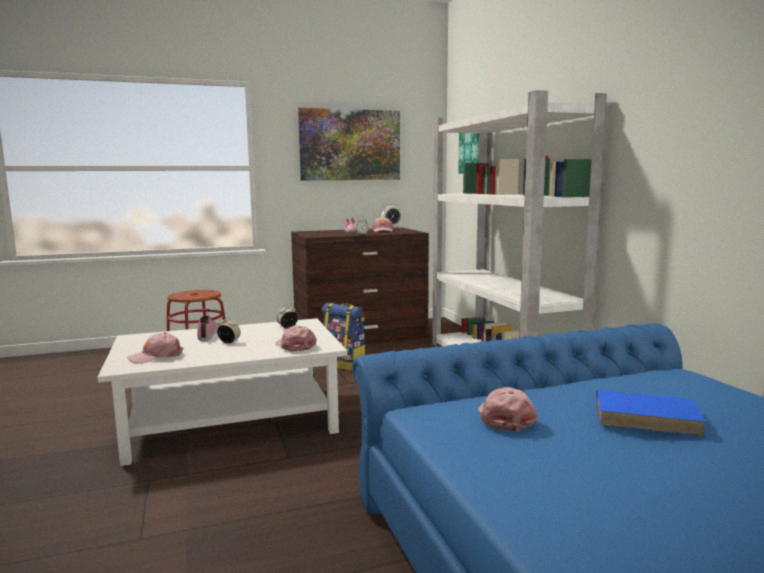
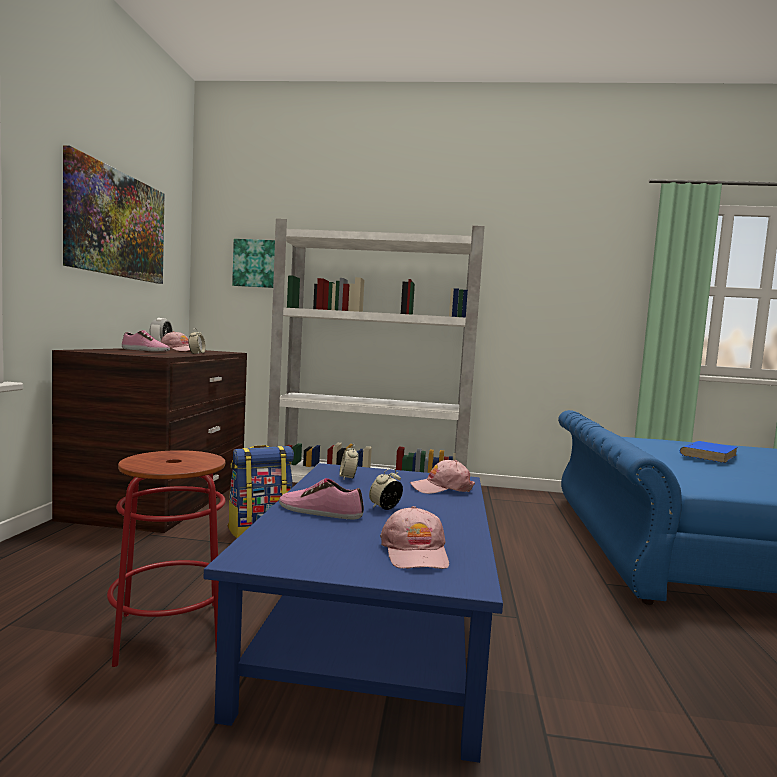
camera: 65 degrees left, 5 degrees down
(231, 421) = (374, 633): white coffee table -> blue coffee table
(505, 417) = (710, 474): pink cap -> none

